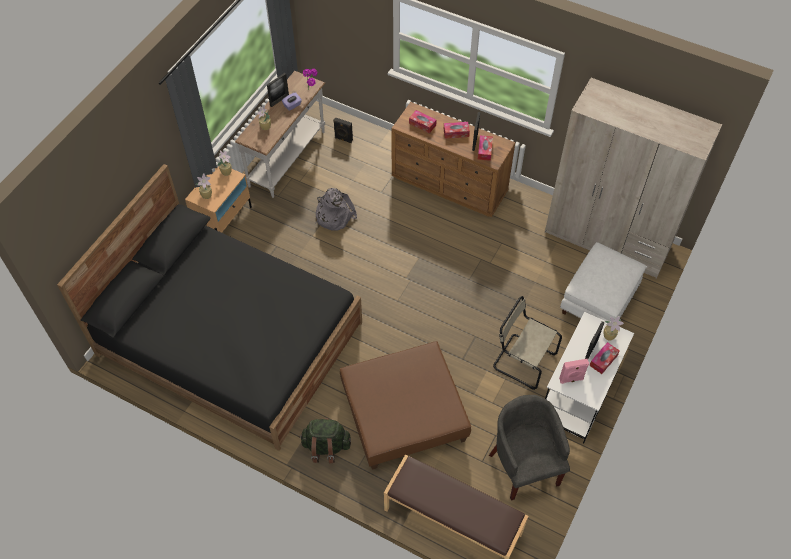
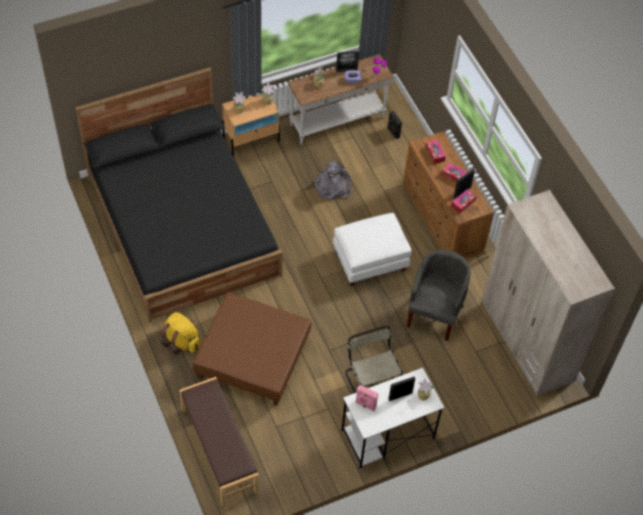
camera: 35 degrees right, 0 degrees up
(326, 446) = (181, 341): green backpack -> yellow backpack
(524, 465) = (302, 451): grey armchair -> grey armchair (434, 313)
(599, 302) = (472, 381): white ottoman -> white ottoman (370, 261)
(603, 360) = (402, 409): tissue box -> none

